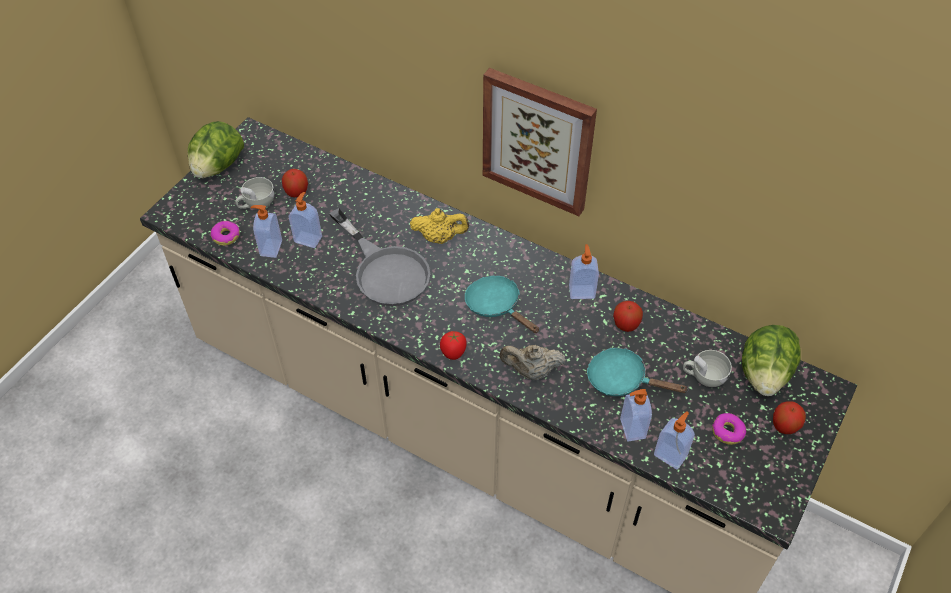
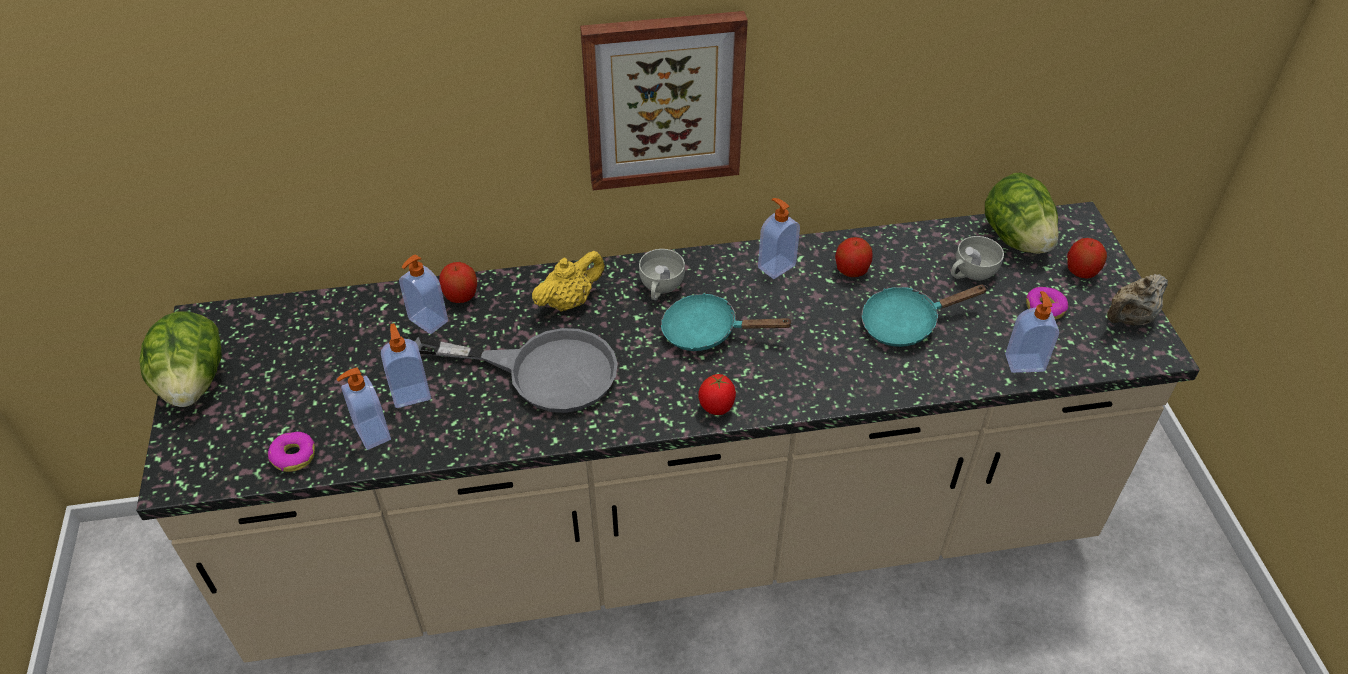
camera: 40 degrees left, 5 degrees down
(256, 204) = (296, 395): white cup -> white cup (660, 288)
(296, 192) = (338, 352): apple -> apple (461, 296)
(531, 371) = (814, 372): beige teapot -> beige teapot (1129, 319)
(631, 429) = (965, 362): soap dispenser -> soap dispenser (427, 321)

